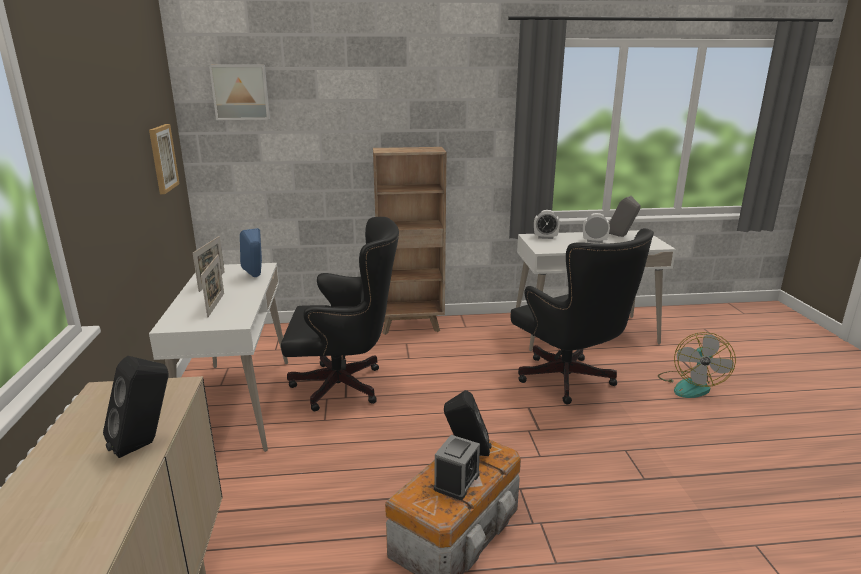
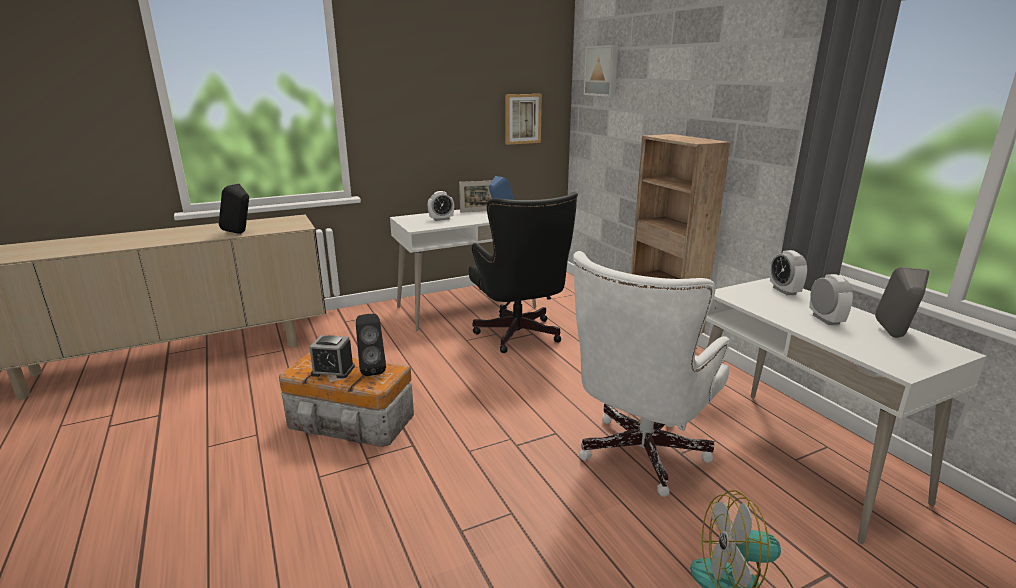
camera: 70 degrees right, 0 degrees up
(216, 305) = (441, 219): picture frame -> alarm clock
(569, 381) = (639, 456): black office chair -> white office chair

